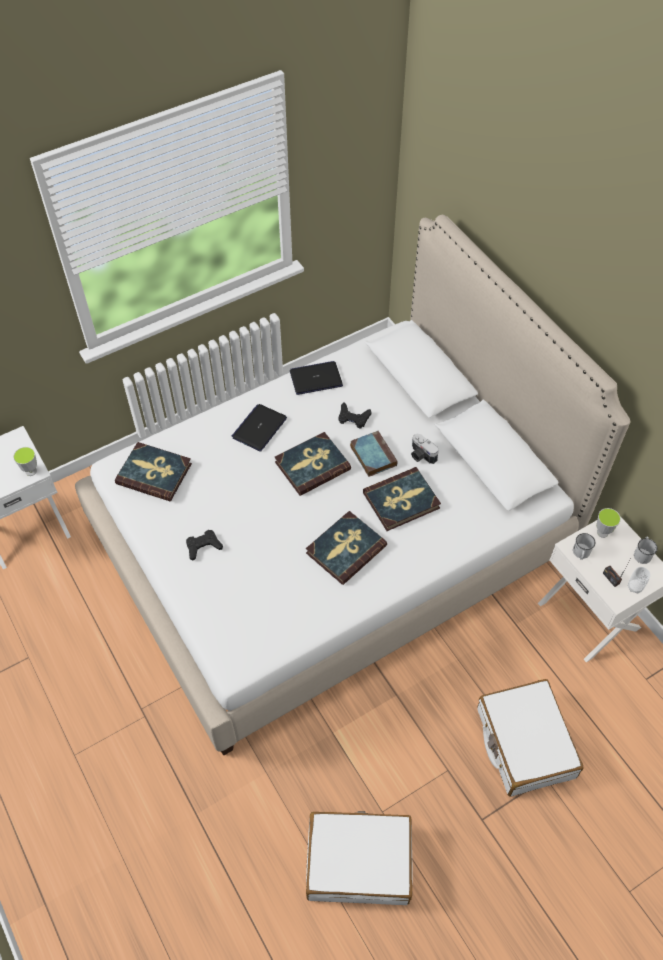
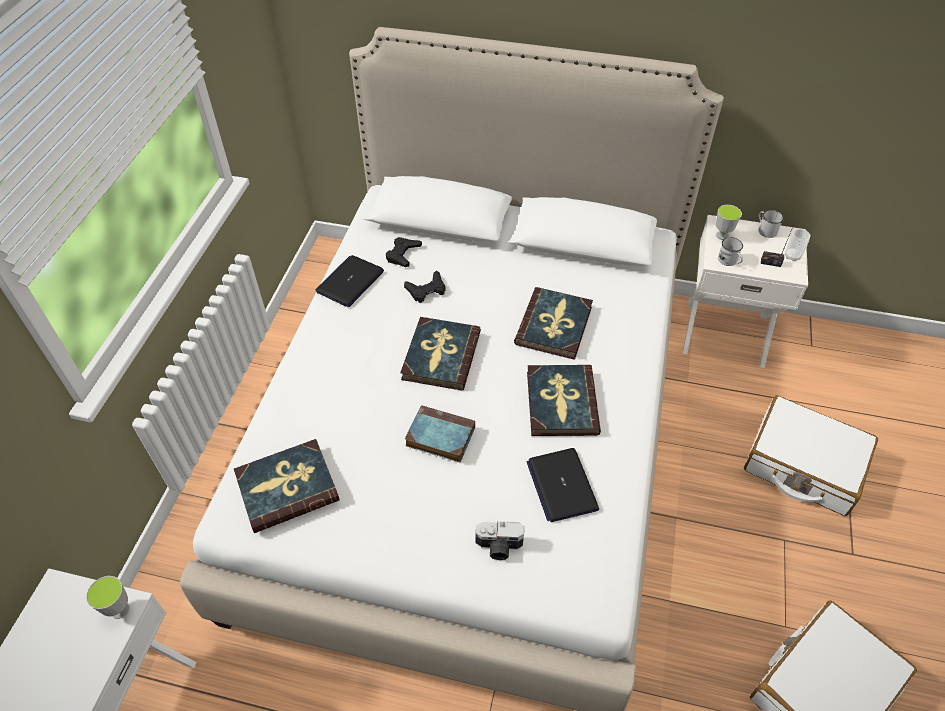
camera: 45 degrees left, 5 degrees down
(203, 546) = (427, 514): black game controller -> black game controller (403, 254)
(259, 428) = (348, 361): laptop -> laptop (561, 485)
(372, 455) = (482, 308): book -> book (439, 436)
(421, 455) = (523, 278): camera -> camera (499, 547)

